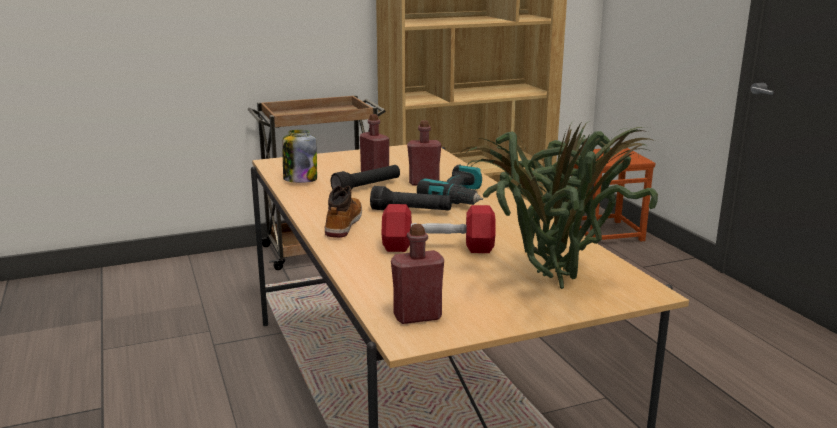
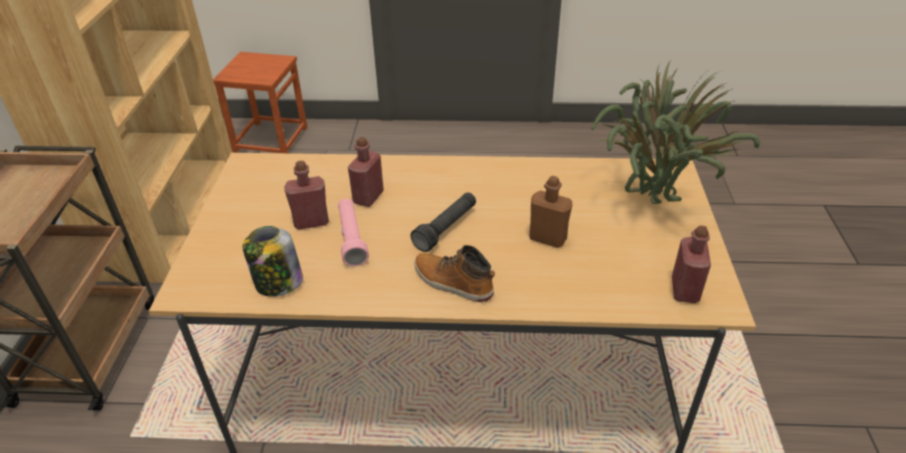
camera: 65 degrees left, 20 degrees up
(367, 188) = (351, 238): black flashlight -> pink flashlight
(438, 247) = (547, 238): red dumbbell -> brown bottle
(459, 197) = (429, 189): power drill -> none

